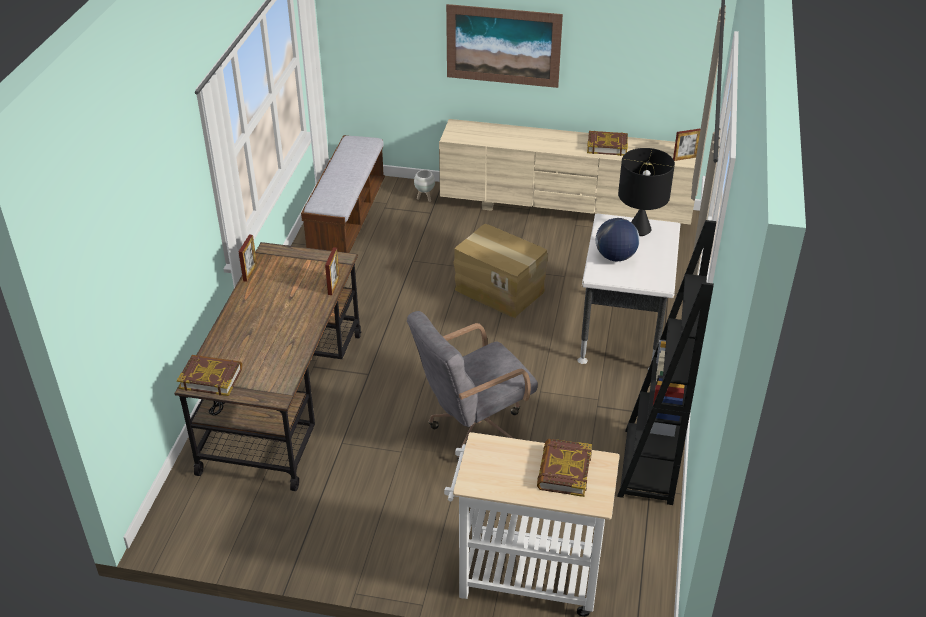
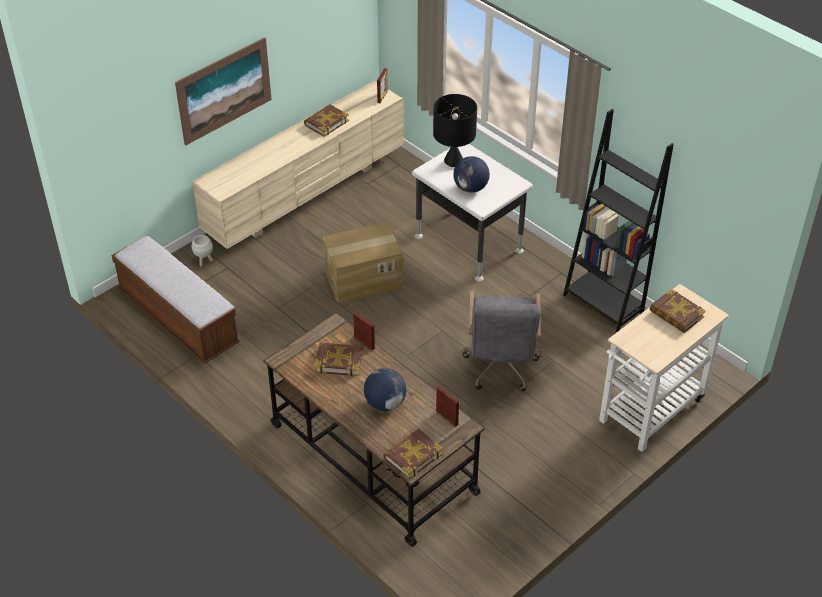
camera: 55 degrees left, 5 degrees up
(250, 272) = (299, 382): picture frame -> picture frame (447, 417)
(266, 332) = (385, 403): none -> globe
(296, 282) = (339, 361): none -> book

